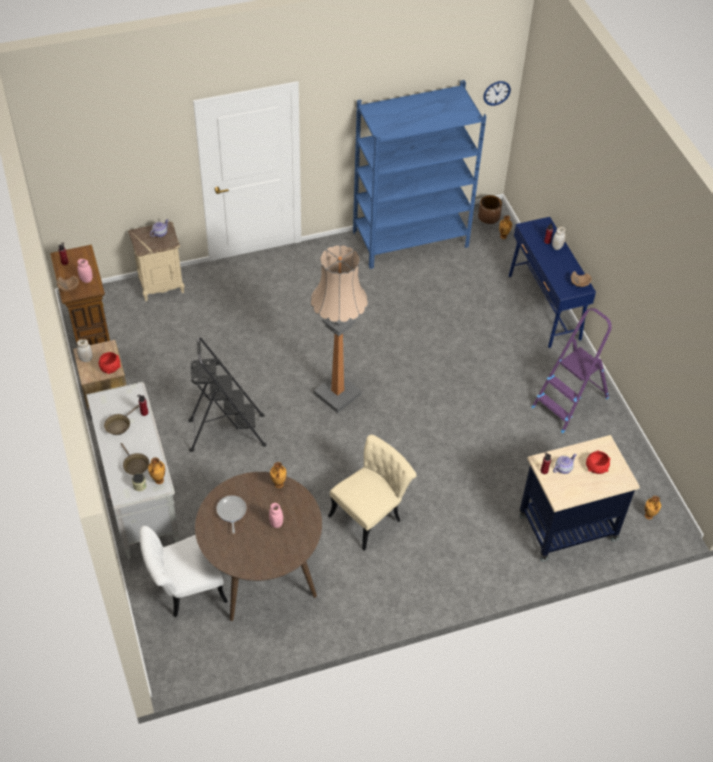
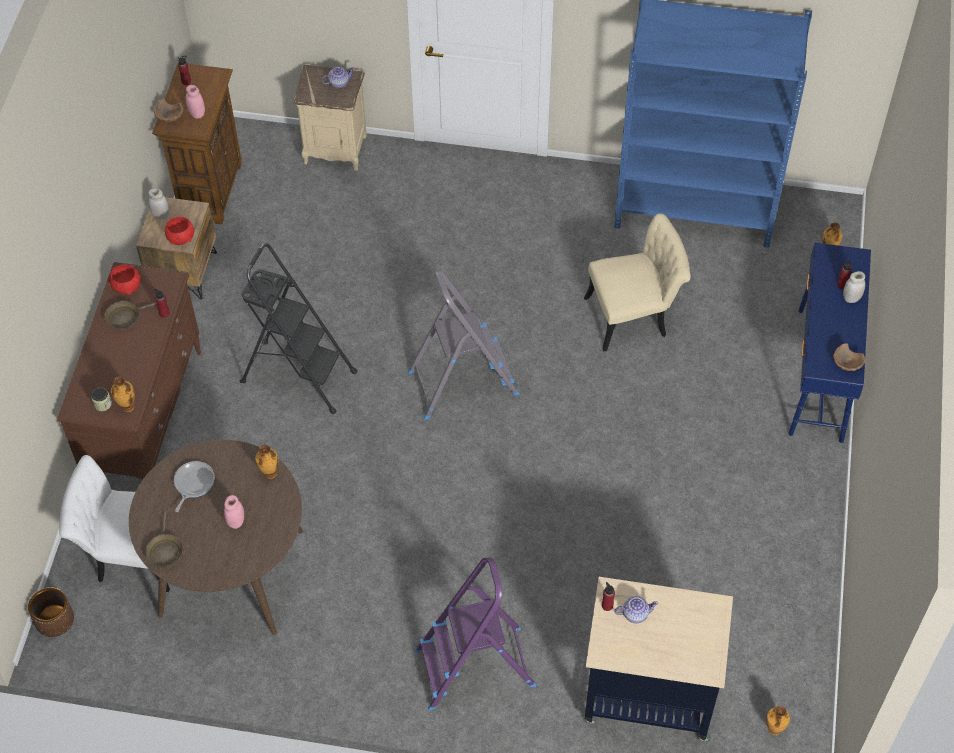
camera: 30 degrees right, 5 degrees up
(135, 465) = (113, 376): brown frying pan -> brown frying pan (164, 550)
(140, 498) = (148, 417): white dresser -> brown dresser
(337, 394) = (464, 382): floor lamp -> grey step ladder
(370, 514) = (407, 560): beige chair -> beige chair (634, 315)
(489, 217) = (825, 215): brown planter -> brown planter (54, 620)
(496, 93) = (865, 43): wall clock -> none
(569, 402) = (767, 524): purple step ladder -> purple step ladder (473, 668)
(596, 468) = (680, 633): red bowl -> red bowl (127, 286)

